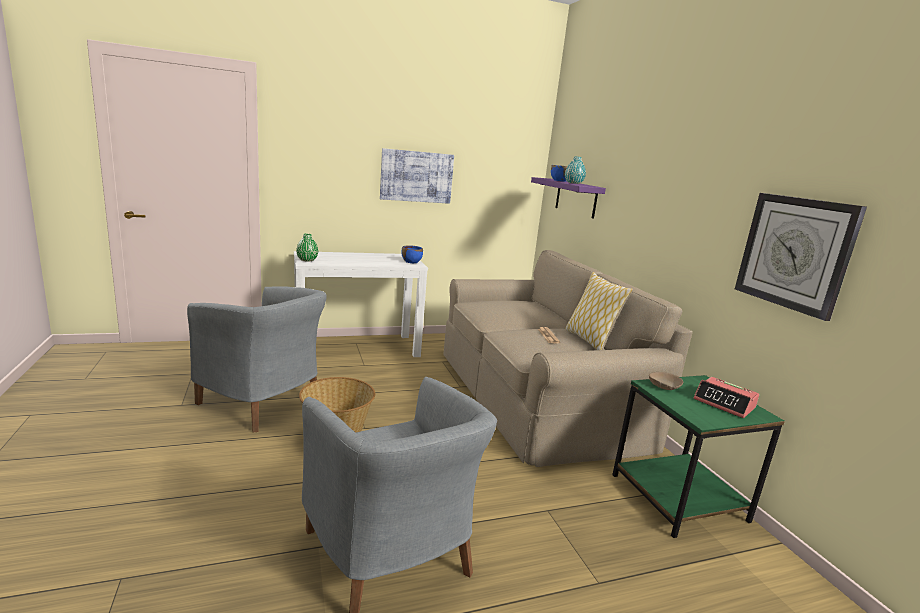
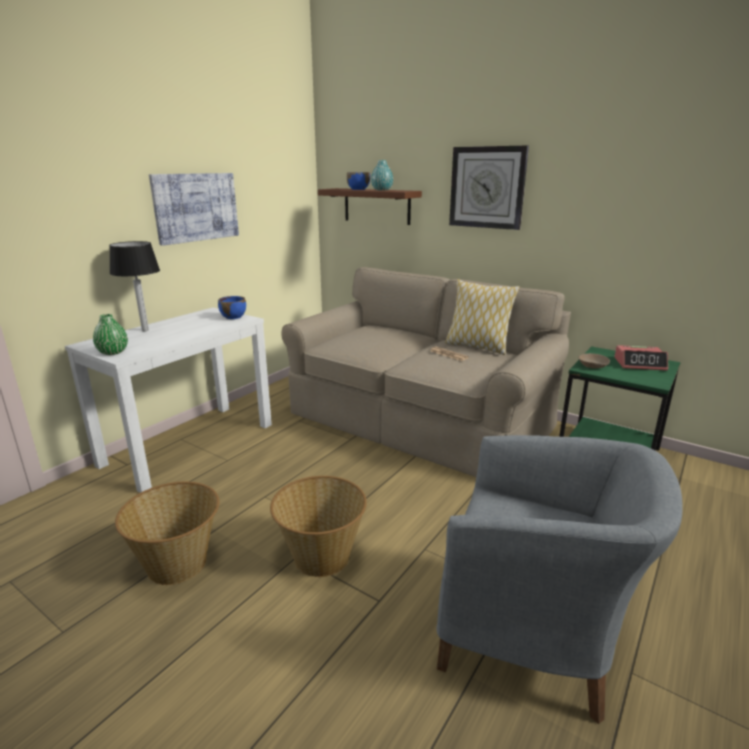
camera: 35 degrees left, 5 degrees up
(264, 403) = (178, 563): grey armchair -> basket
(347, 255) = (146, 330): none -> table lamp
(576, 198) = (377, 206): purple shelf -> brown shelf
(795, 253) = (669, 224): wall clock -> wall clock (487, 187)

